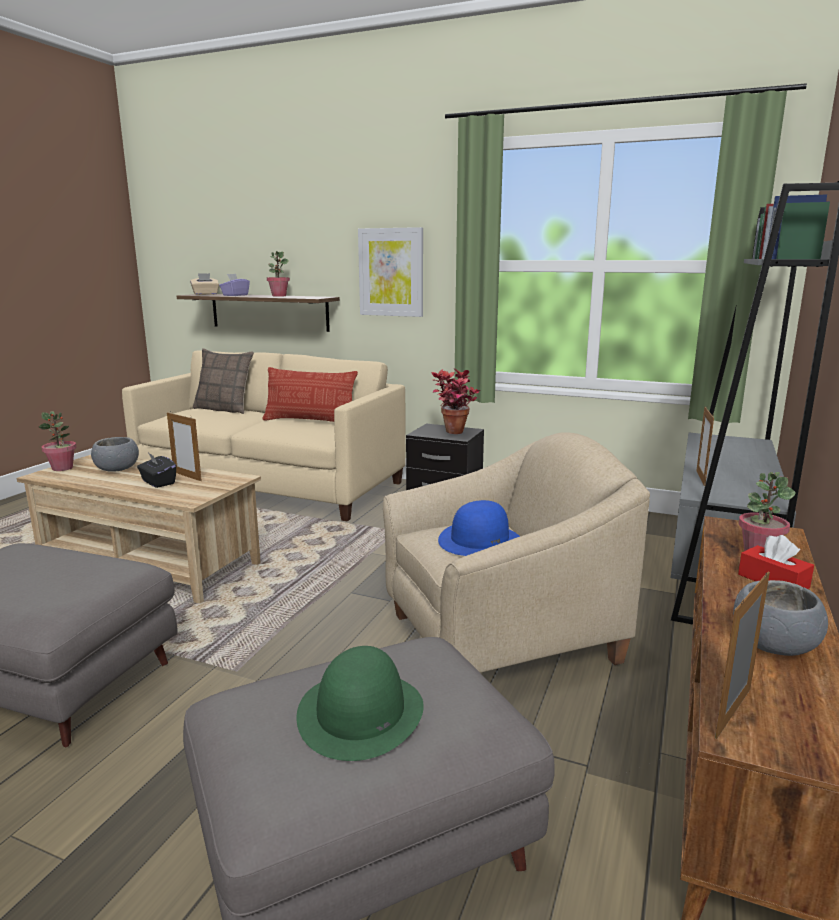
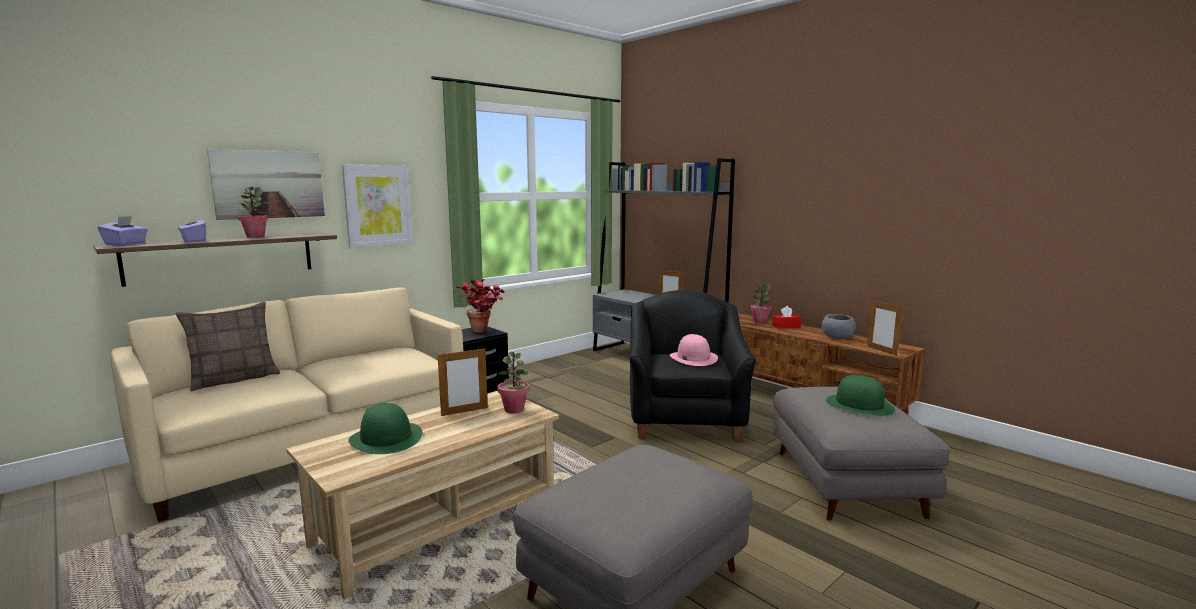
camera: 65 degrees left, 5 degrees down
(62, 468) = (331, 465): potted plant -> potted plant (514, 409)
(117, 469) = (386, 438): grey bowl -> green hat
(158, 482) = (466, 423): black tissue box -> none
(205, 294) = (126, 244): beige tissue box -> purple tissue box
(301, 249) = (269, 184): none -> picture
(310, 421) = (368, 357): pillow -> none
(480, 540) = (693, 358): blue hat -> pink hat
(501, 637) = (685, 419): beige armchair -> black armchair

